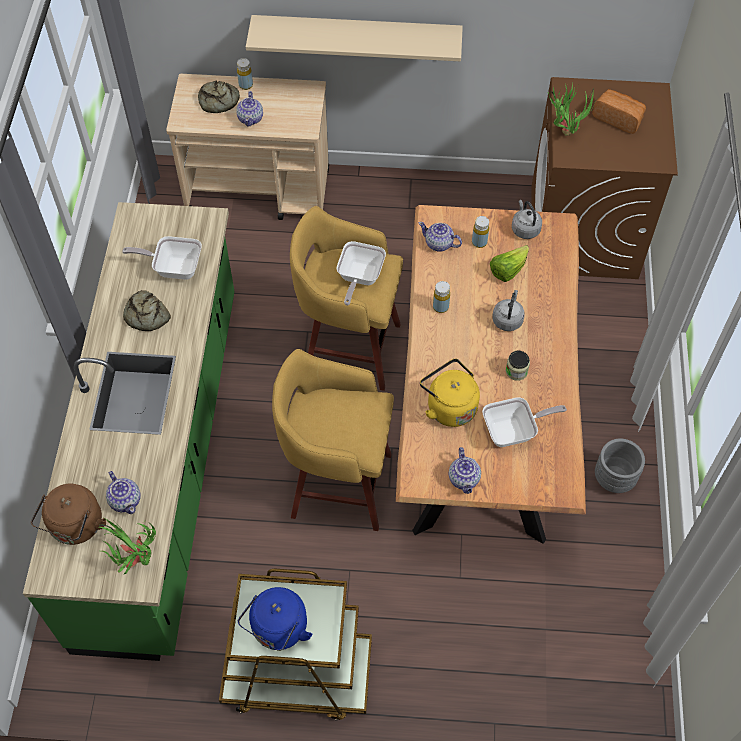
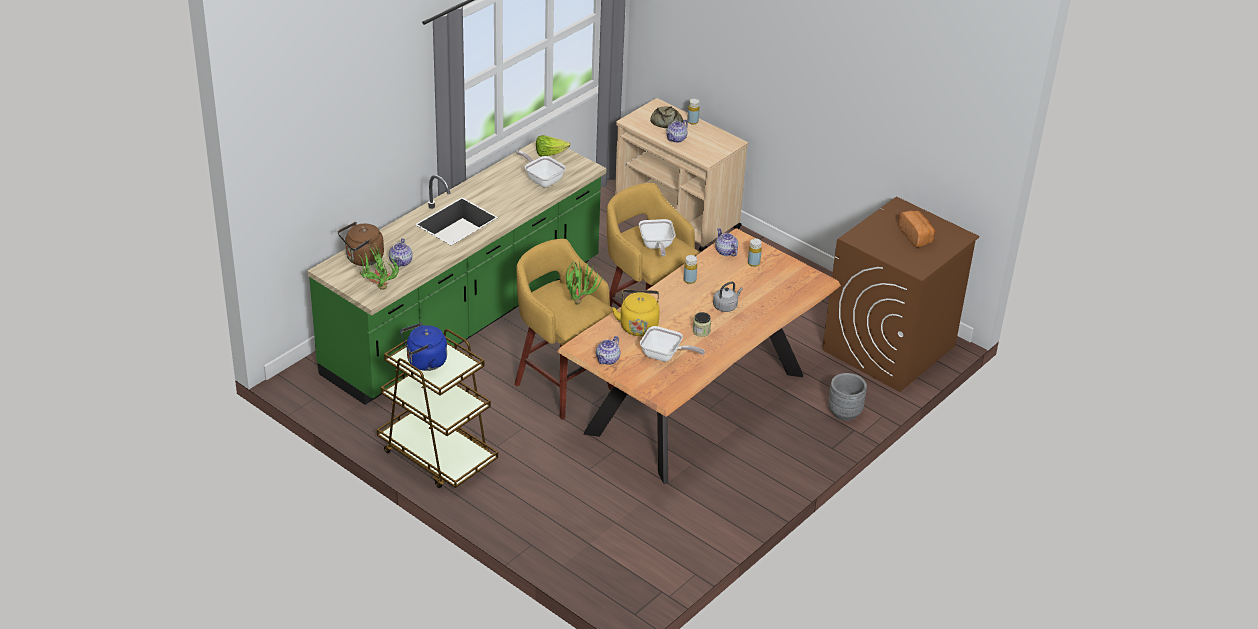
camera: 35 degrees right, 20 degrees down
(146, 315) = (501, 192): bread -> none
(356, 36) = (775, 112): beige shelf -> none
(359, 278) = (656, 246): frying pan -> frying pan turned 60 degrees counterclockwise
(508, 270) = (756, 285): lettuce -> lettuce (549, 154)
(524, 229) = (793, 271): grey kettle -> none
(565, 129) = (870, 225): potted plant -> potted plant (581, 300)
(614, 479) = (752, 480): grey planter -> grey planter (844, 412)

